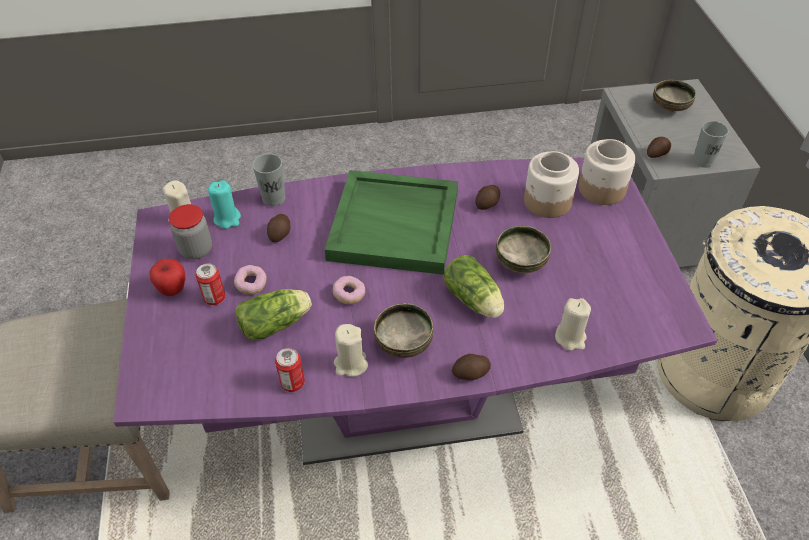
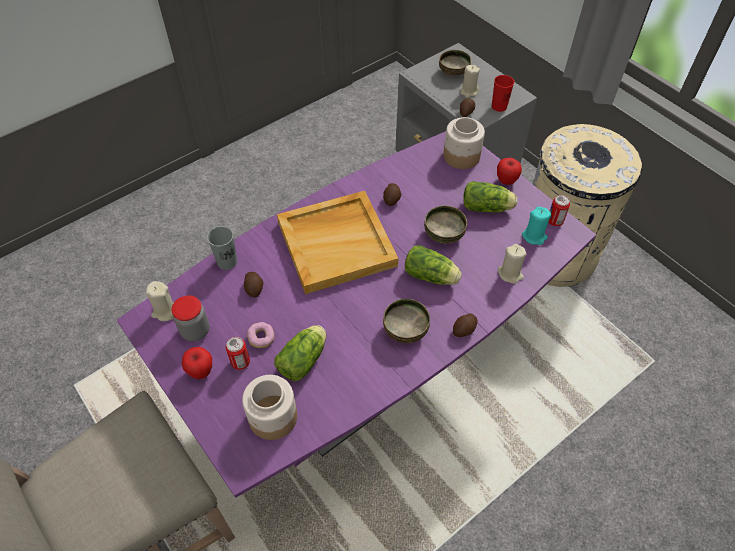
camera: 30 degrees left, 5 degrees up
(227, 219) = (201, 294): turquoise candle -> turquoise candle (534, 236)
(293, 383) = (348, 397): can -> can (555, 221)
(349, 295) = (341, 312): donut -> none
(350, 364) = (379, 363): beige candle -> beige candle (469, 92)
(395, 224) = (337, 243): green tray -> beige tray
(547, 202) = (431, 181): jar -> jar (273, 418)
(595, 255) = (488, 207): none -> lettuce
(639, 235) = (506, 181): none -> apple
(702, 161) = (499, 106): grey cup -> red cup

